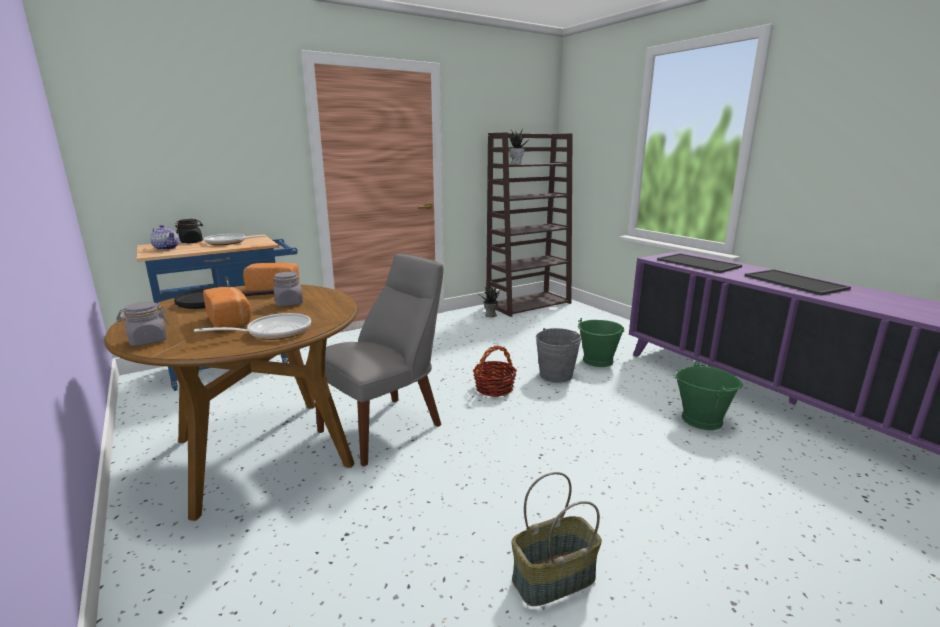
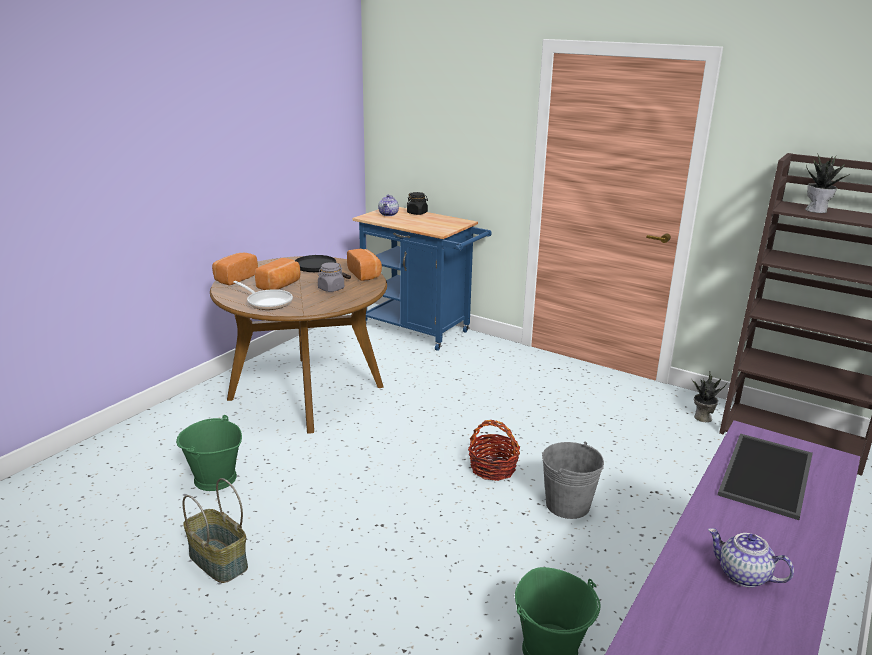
camera: 65 degrees right, 5 degrees up
(147, 341) = (234, 278): grey jar -> bread
(228, 243) = (428, 222): frying pan -> none
(386, 426) = (374, 429): grey chair -> none
(598, 361) = (649, 534): green bucket -> green bucket (214, 479)
(796, 282) = (743, 575): tray -> teapot

